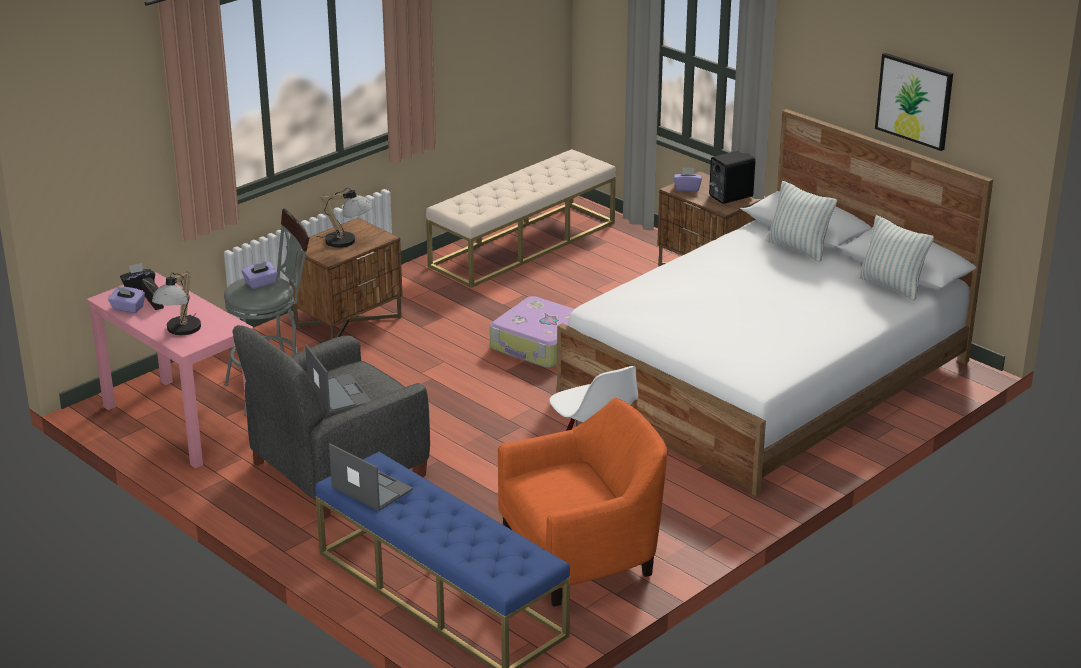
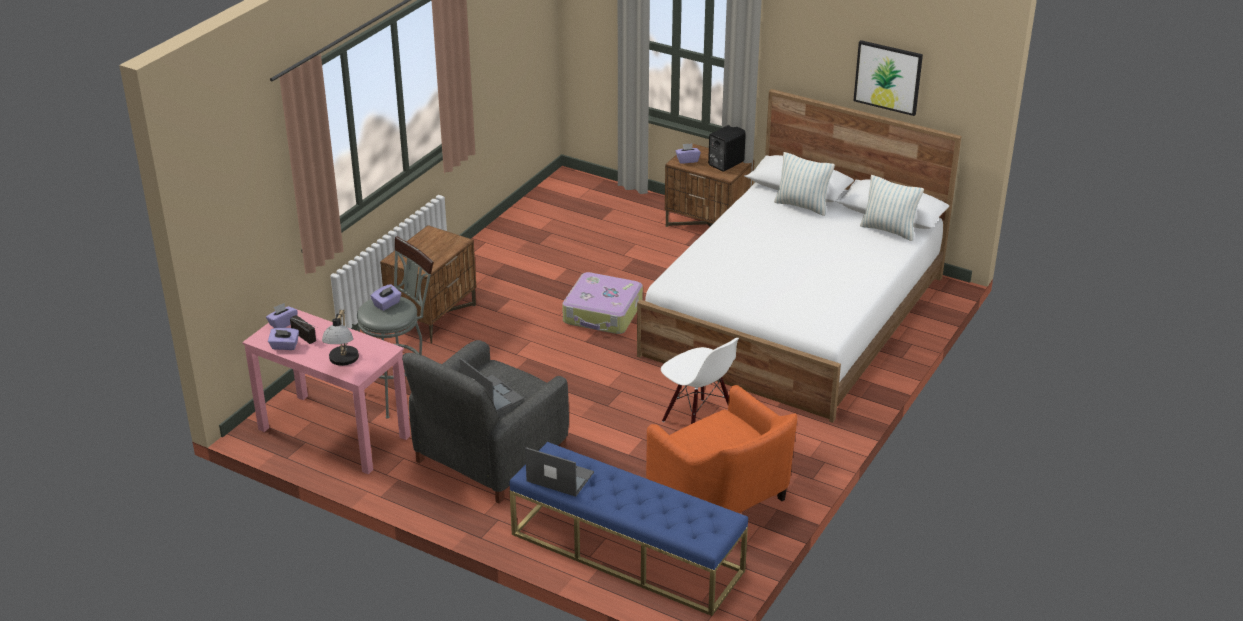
camera: 15 degrees left, 5 degrees up
(138, 287) = (283, 323): black tissue box -> purple tissue box
(348, 242) = (432, 250): table lamp -> none
(523, 244) = (545, 220): beige bench -> none
(583, 554) = (723, 497): orange armchair -> orange armchair turned 90 degrees clockwise

